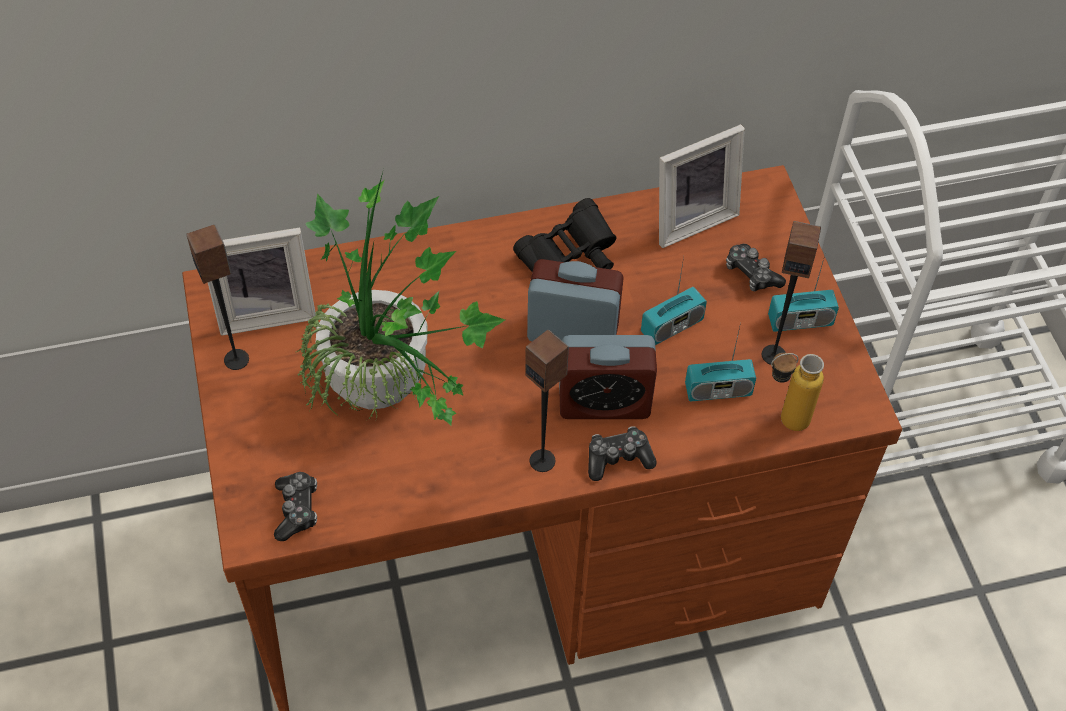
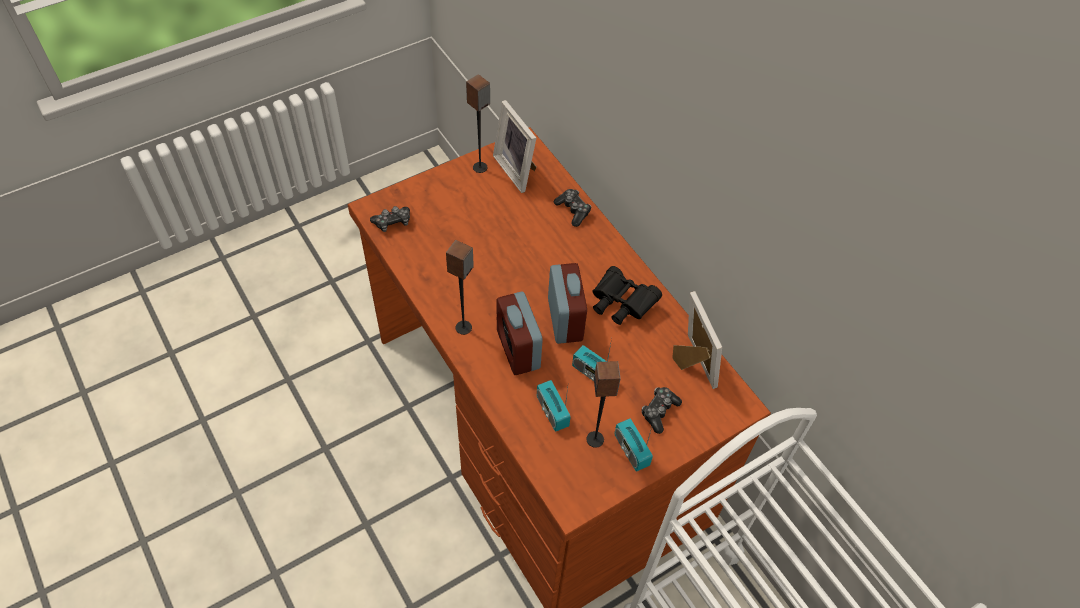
camera: 70 degrees right, 0 degrees up
(392, 395) = (483, 243): potted plant -> none
(618, 458) = (479, 367): game controller -> game controller (573, 210)
(690, 218) = (690, 364): picture frame -> picture frame turned 150 degrees counterclockwise
(782, 421) = (542, 455): bottle -> none

